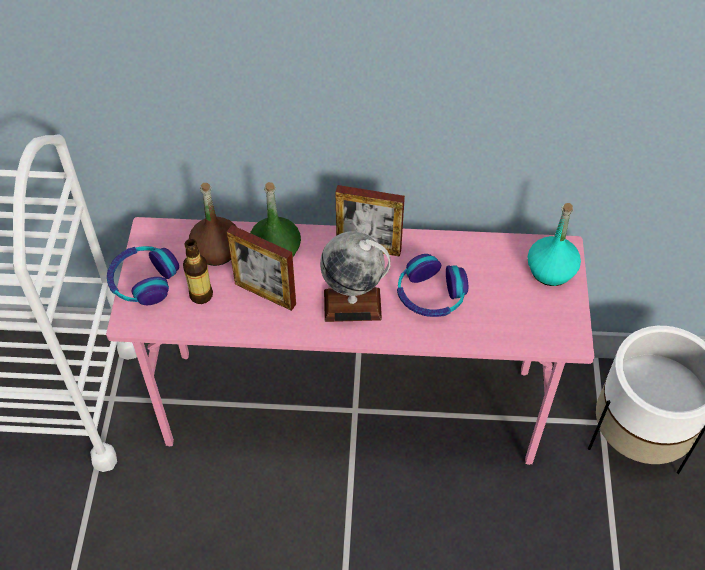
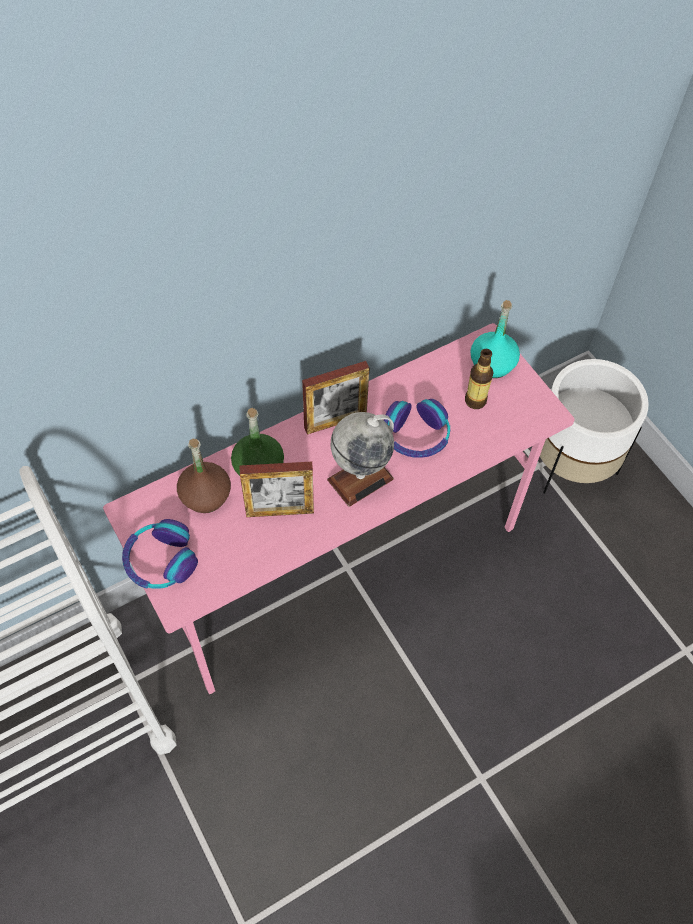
camera: 35 degrees left, 5 degrees up
(201, 295) = (224, 543): bottle -> bottle (475, 400)

